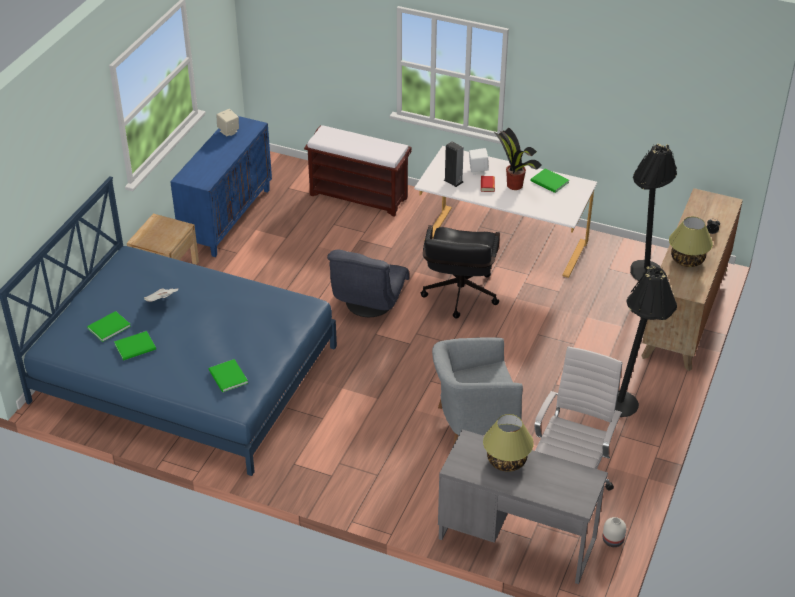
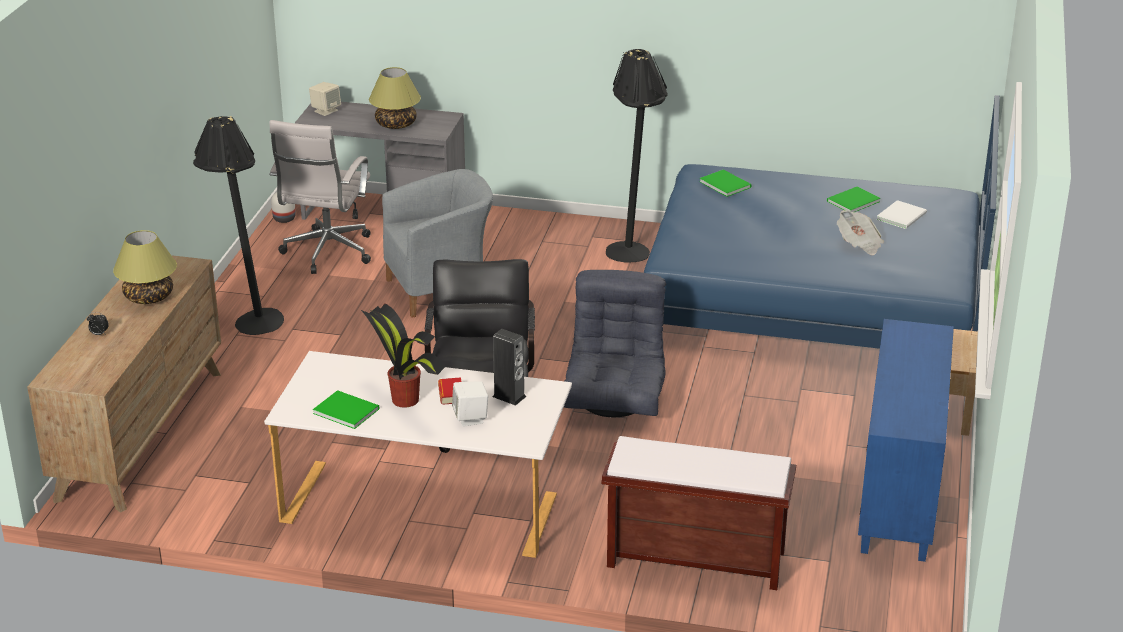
camera: 170 degrees right, 10 degrees down
(107, 327) = (903, 216): green book -> white book
(228, 131) = (924, 410): beige speaker -> beige speaker (326, 110)
(641, 276) = (198, 477): black floor lamp -> black floor lamp (634, 248)

